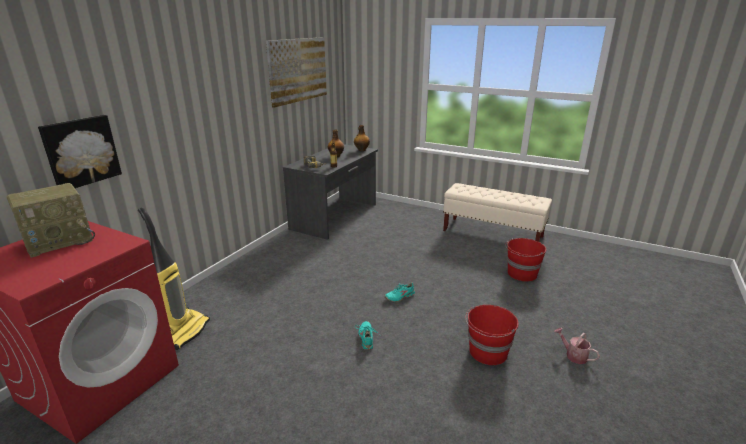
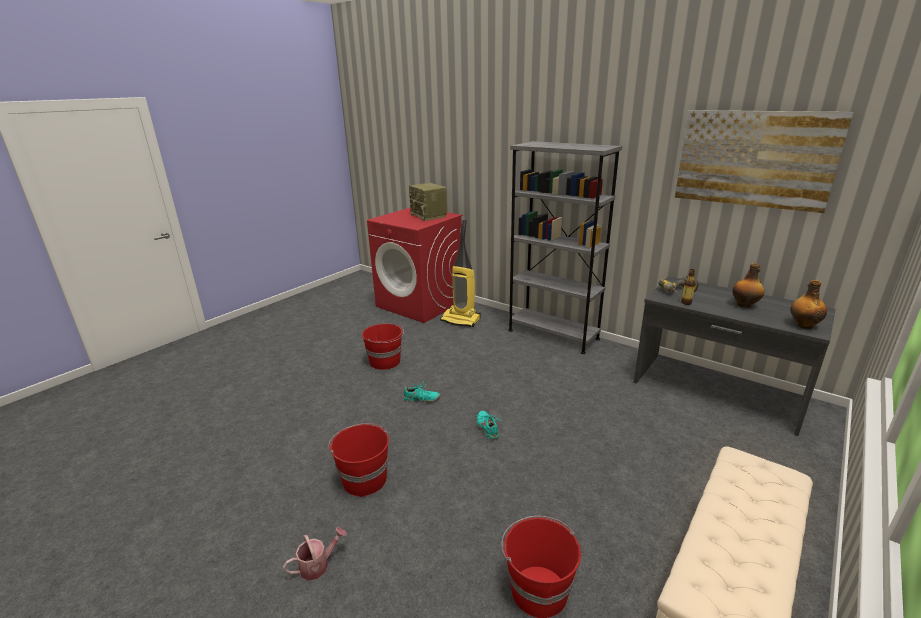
camera: 100 degrees right, 0 degrees up
(81, 151) = (475, 174): picture -> none
(243, 269) = (553, 334): none -> grey bookcase
(288, 383) = (385, 362): none -> red bucket

